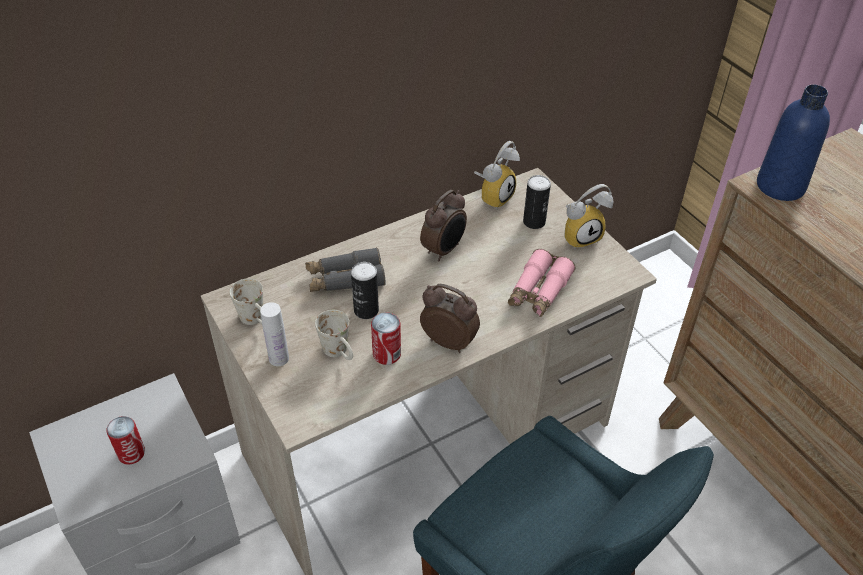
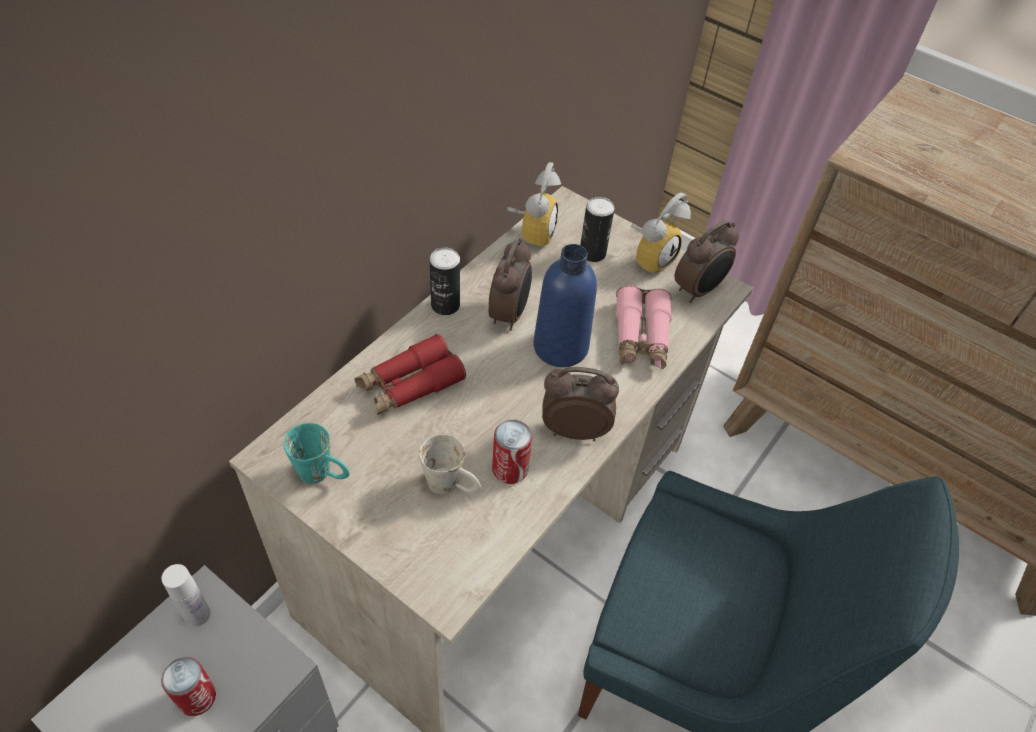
camera: 25 degrees left, 5 degrees up
(256, 320) = (323, 474): white mug -> turquoise mug
(279, 358) = (378, 517): white bottle -> white bottle (197, 615)
(345, 279) = (410, 384): grey binoculars -> red binoculars
(366, 310) = (456, 418): can -> can (445, 305)
(607, 269) = (698, 290): none -> alarm clock
(780, 186) = (882, 155): blue bottle -> blue bottle (560, 347)

